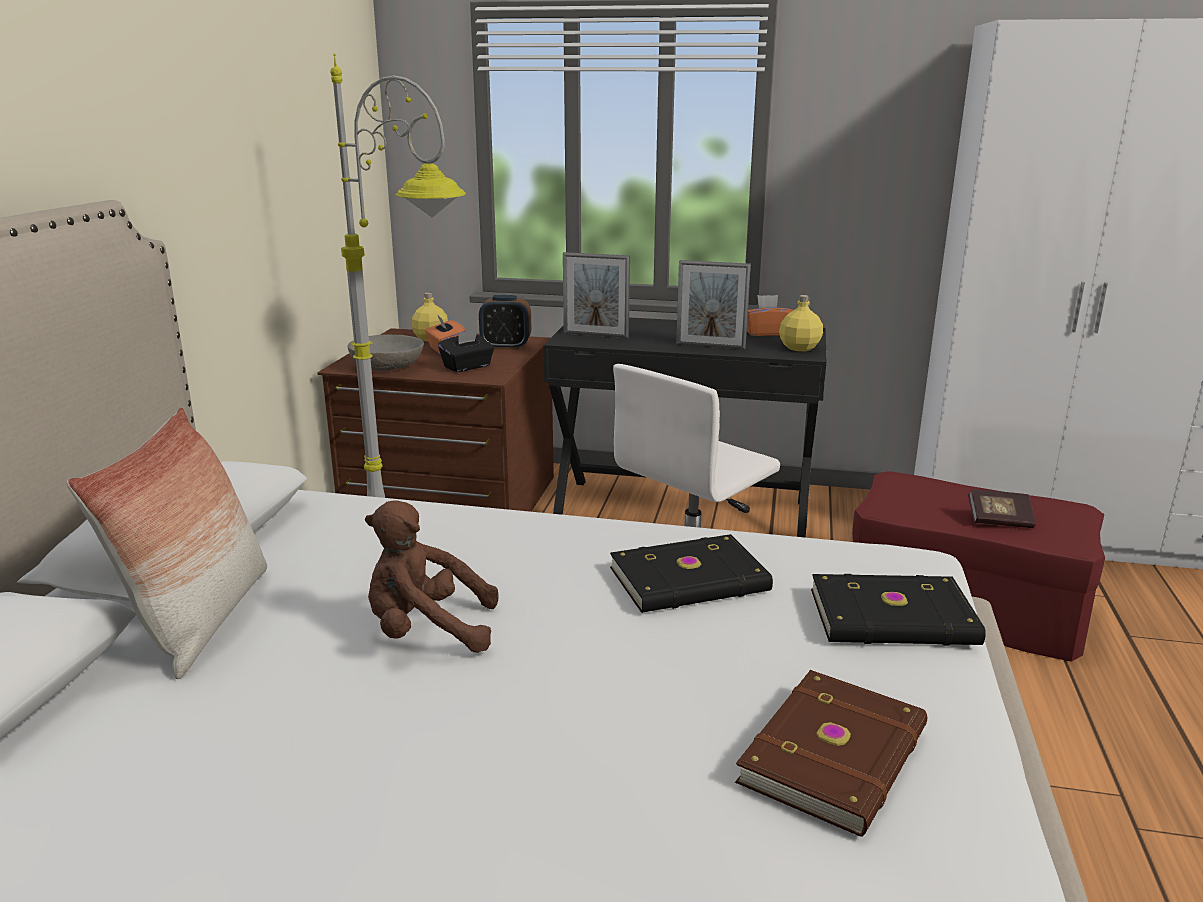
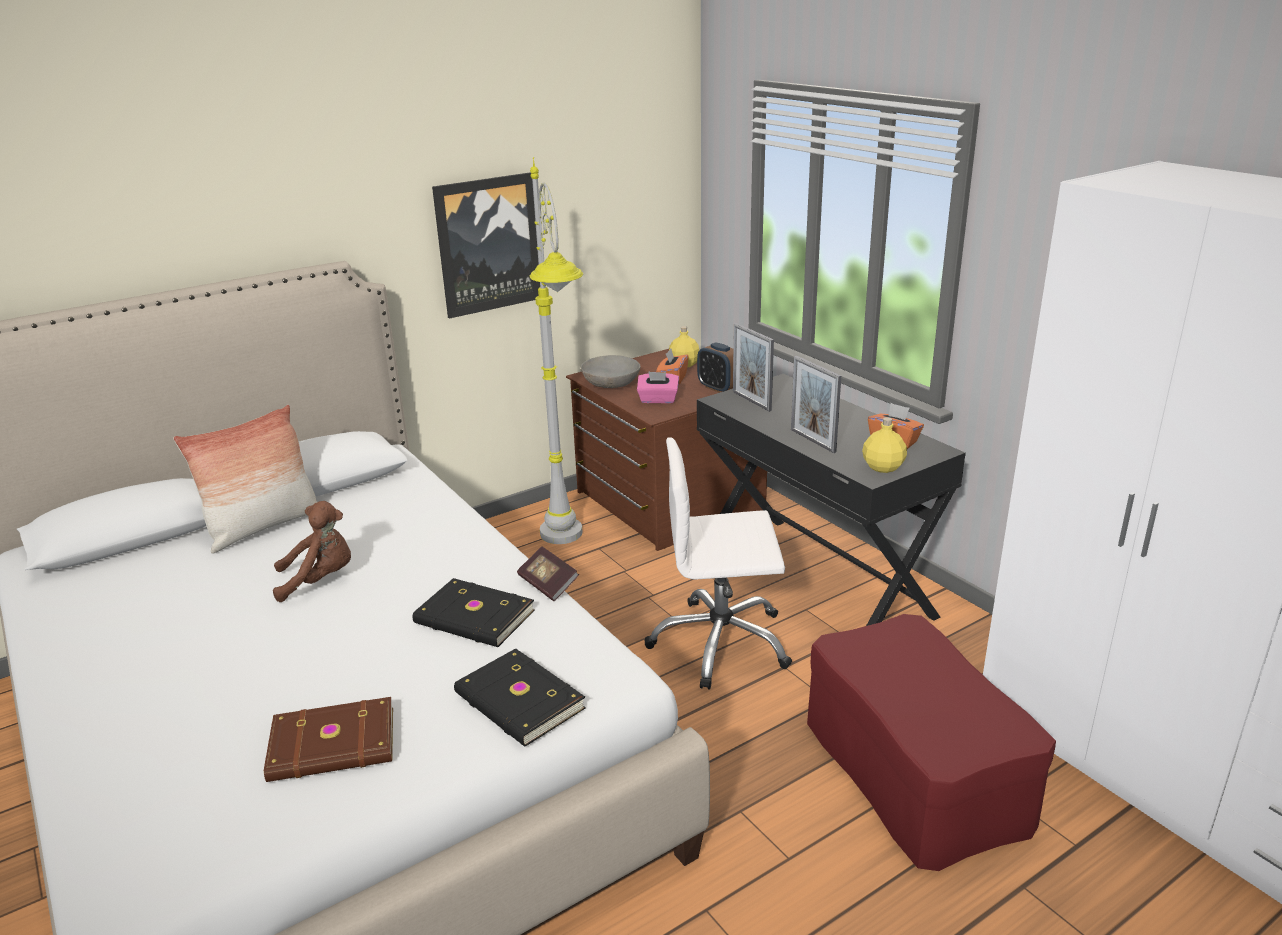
camera: 45 degrees right, 5 degrees up
(236, 192) = (488, 244): none -> picture
(427, 631) = (320, 580): brown plush toy -> brown plush toy turned 120 degrees clockwise
(467, 367) = (658, 400): black tissue box -> pink tissue box
(999, 521) = (922, 704): book -> book (548, 584)

